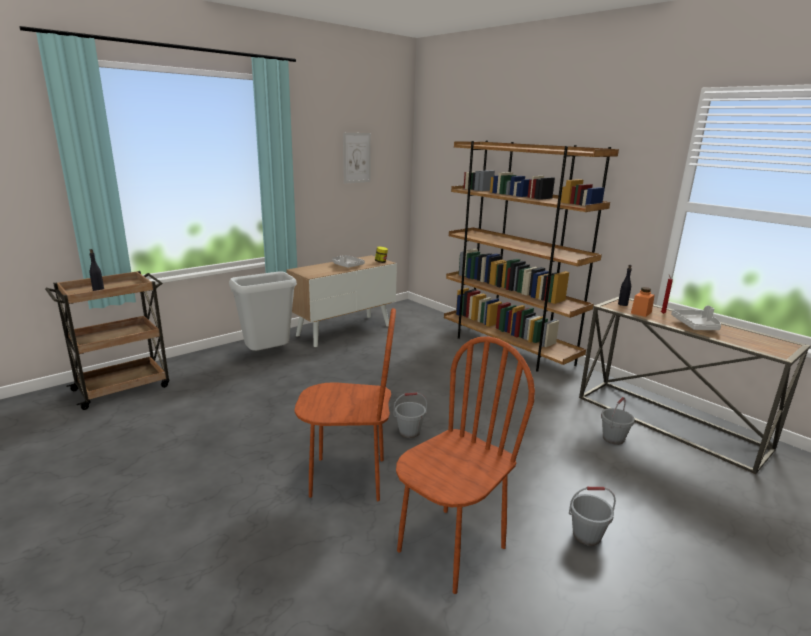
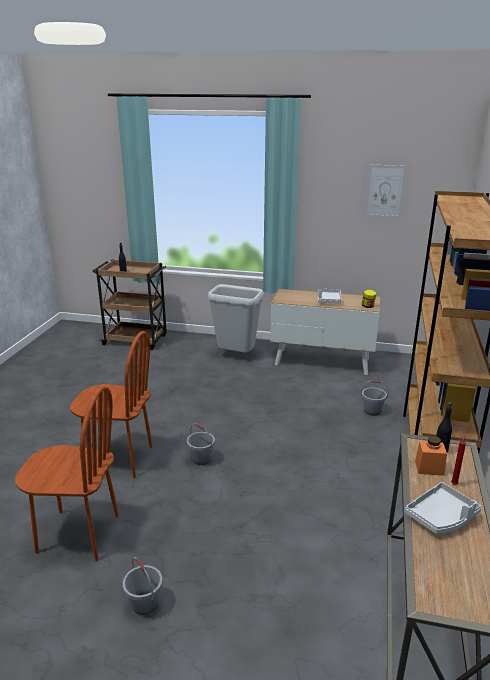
camera: 55 degrees right, 5 degrees up
(348, 478) = (119, 459): brown chair -> brown chair turned 45 degrees counterclockwise
(613, 439) = (327, 583): grey bucket -> grey bucket (372, 411)

